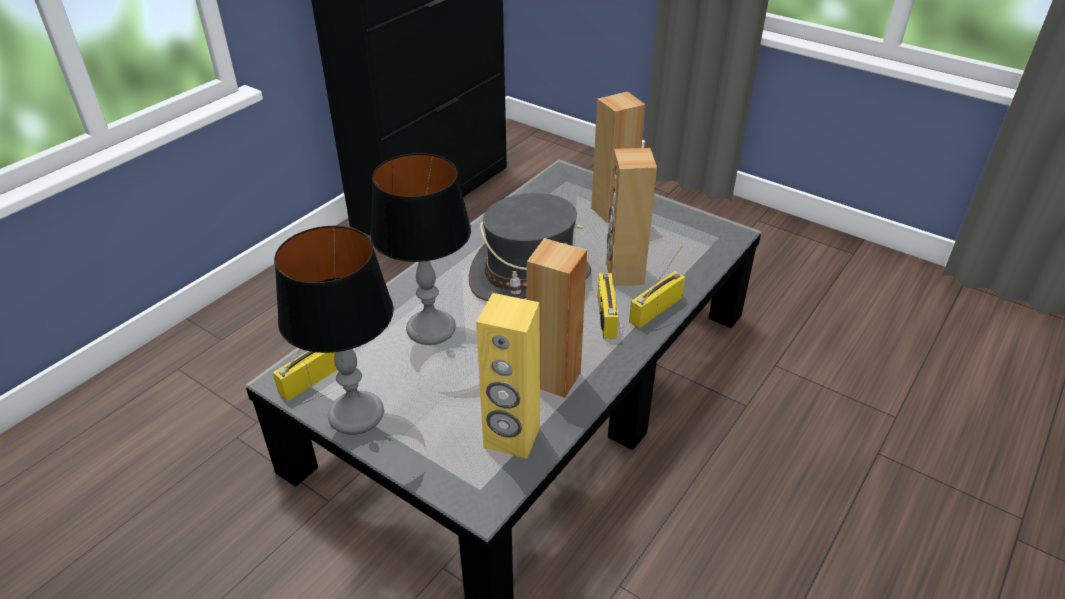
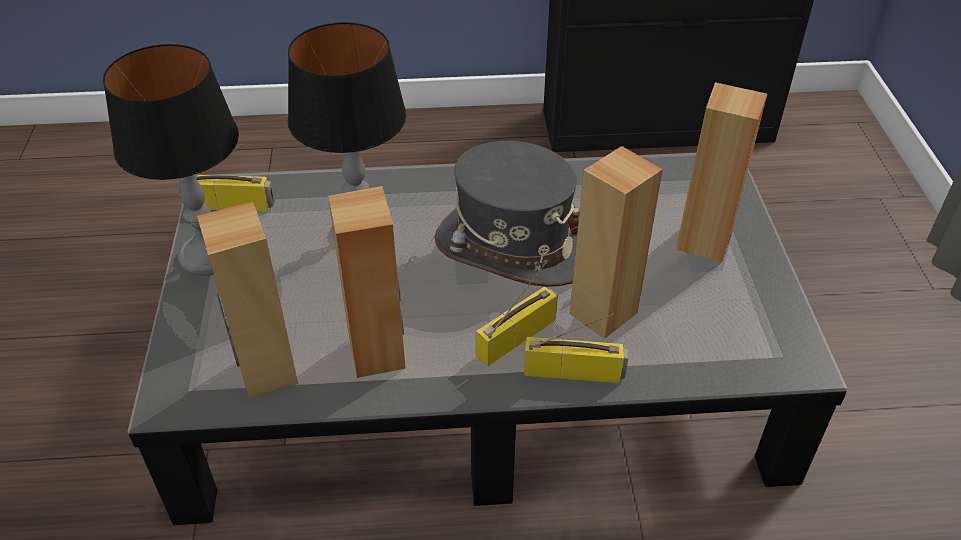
camera: 50 degrees right, 5 degrees up
(511, 438) = (266, 371): yellow speaker -> brown speaker

